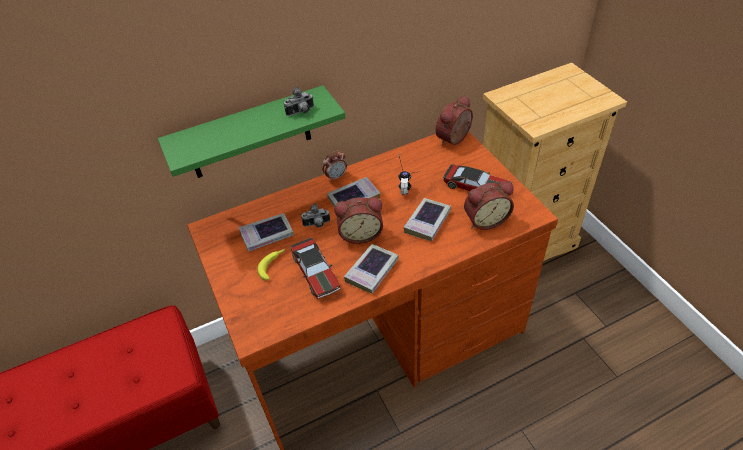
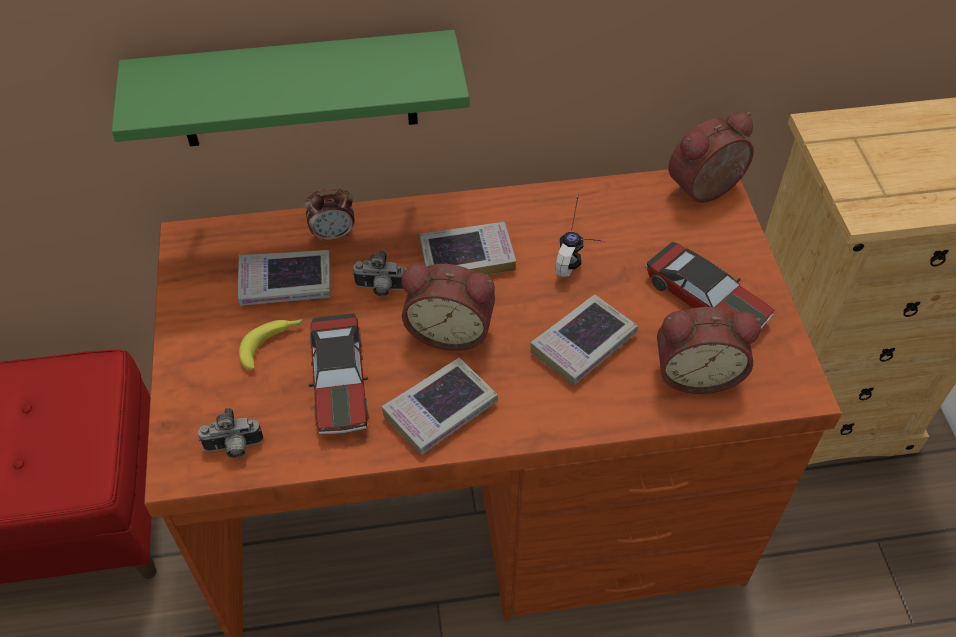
camera: 15 degrees right, 5 degrees up
(301, 112) = (389, 76): camera -> camera (234, 448)
(336, 177) = (452, 205): alarm clock -> alarm clock (333, 235)

